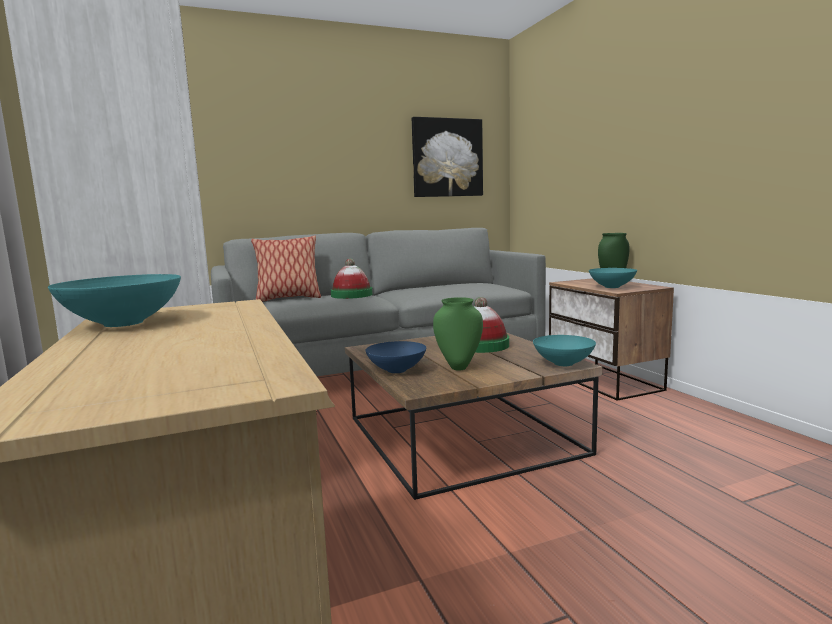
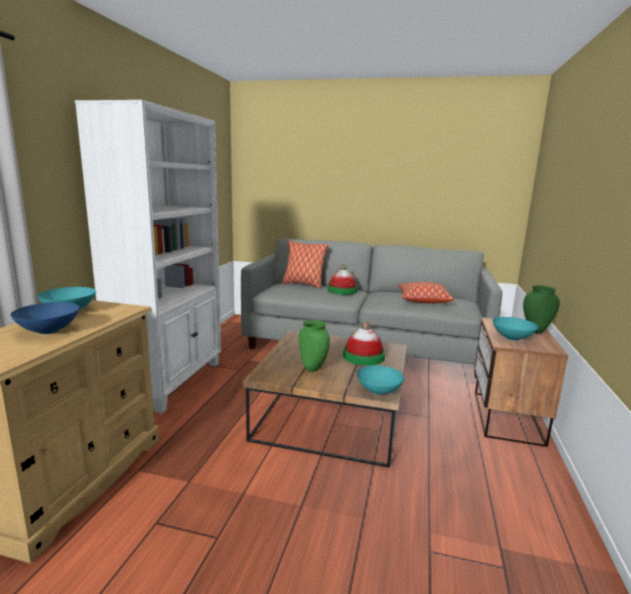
camera: 35 degrees right, 5 degrees up
(395, 370) = (278, 358): blue bowl -> blue bowl (48, 331)
(447, 158) = (464, 186): picture -> none
(453, 287) = (423, 300): none -> pillow

